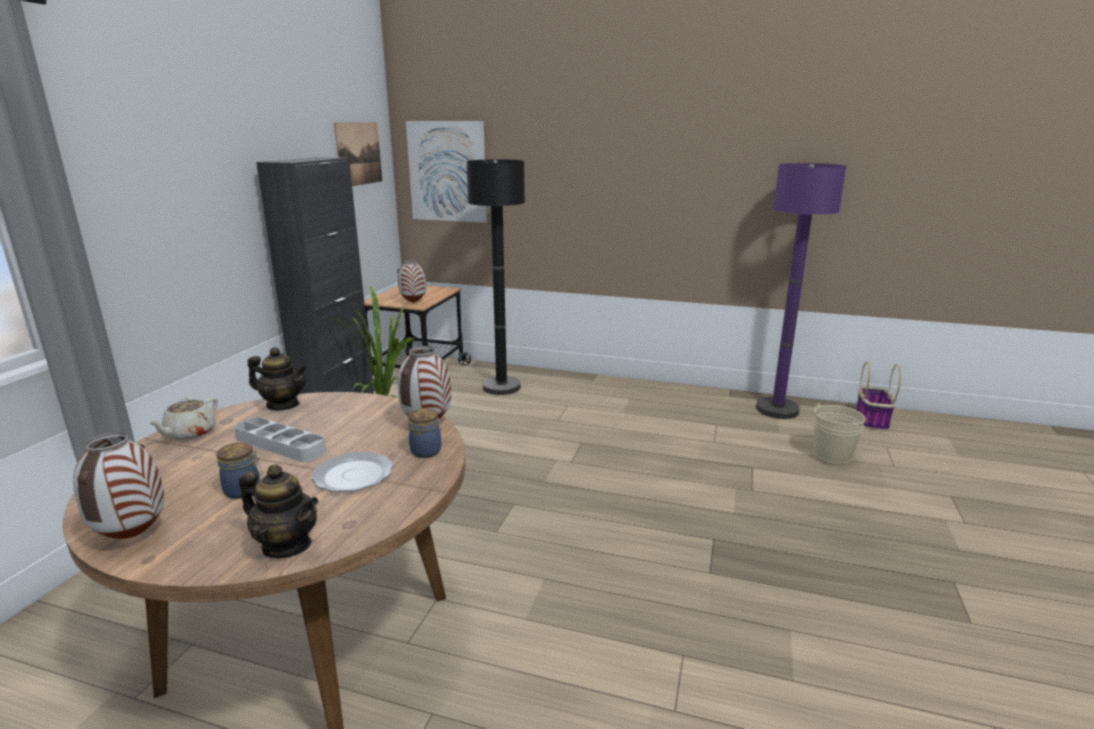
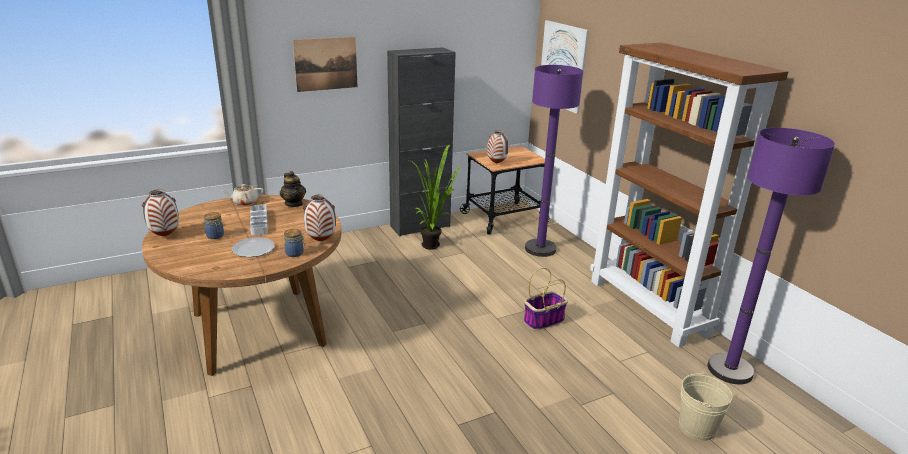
camera: 45 degrees right, 5 degrees up
(287, 545) = (188, 264): teapot -> none
(359, 153) = (494, 44): picture -> picture (326, 64)
(501, 387) = (540, 249): black floor lamp -> purple floor lamp
(660, 393) = (649, 307): none -> brown bookcase
(871, 420) = (813, 428): basket -> basket (544, 320)

